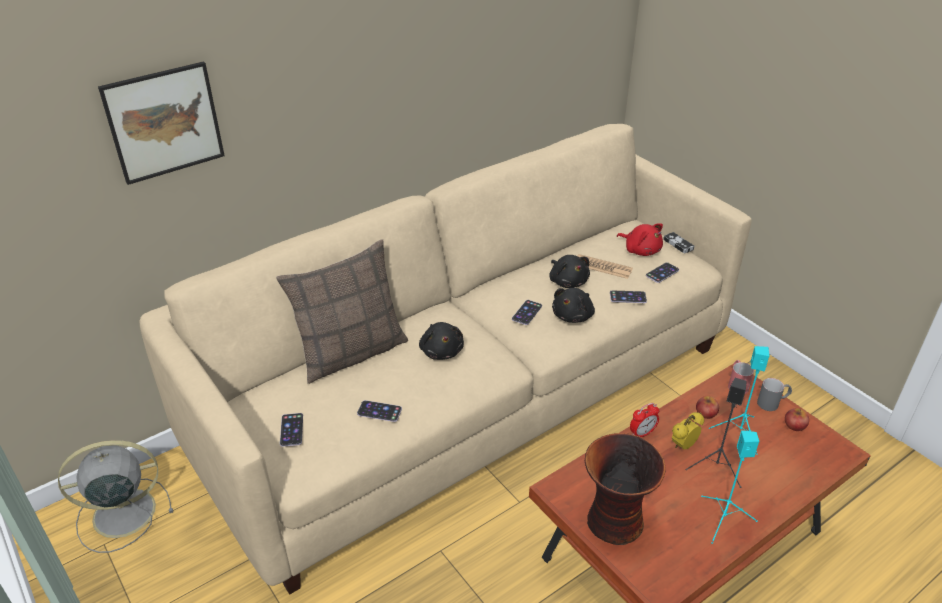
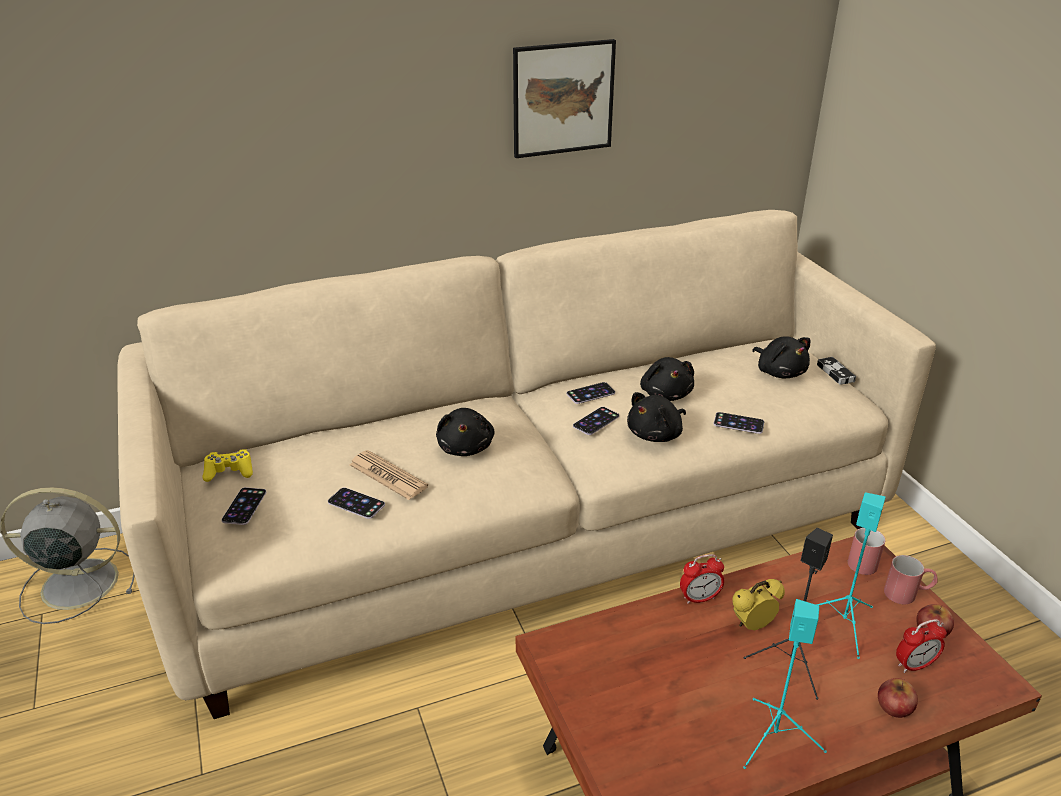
camera: 15 degrees right, 5 degrees down
(164, 122) = (164, 112): picture -> picture (563, 98)
(264, 403) = (229, 472): none -> yellow game controller
(351, 352) = (358, 432): pillow -> none
(602, 267) = (718, 384): newspaper -> newspaper (388, 476)
(614, 523) = (611, 709): vase -> none
(641, 250) = (779, 372): red plush toy -> black plush toy
(662, 273) = (798, 401): phone -> phone (590, 393)
(706, 413) = (802, 589): apple -> apple (894, 706)
(772, 403) = (907, 594): grey mug -> red mug
(791, 451) = (914, 665): none -> alarm clock

